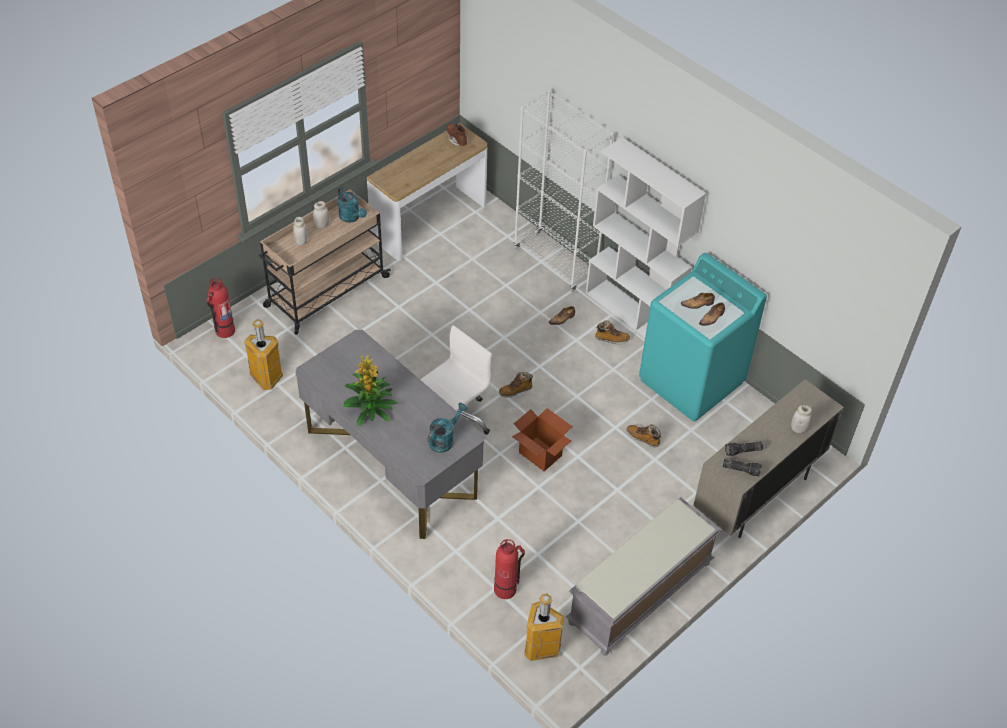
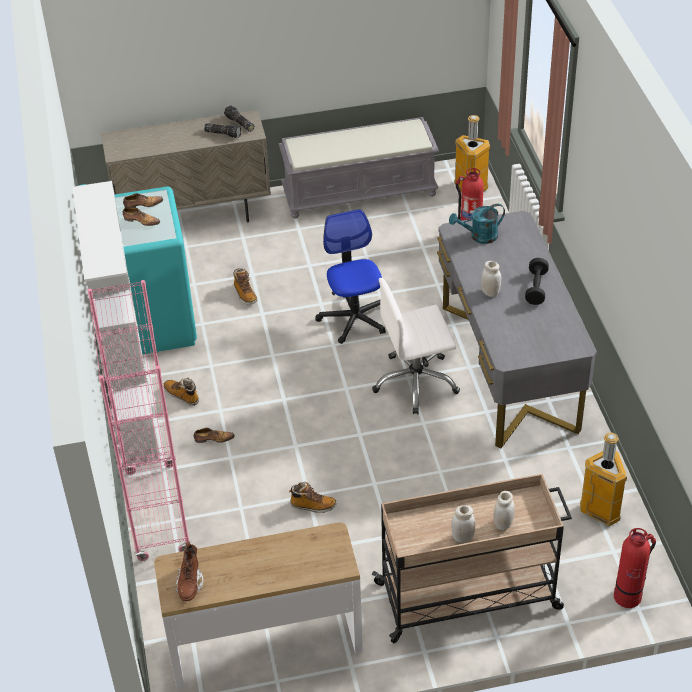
camera: 145 degrees left, 5 degrees down
(351, 217) = (416, 532): turquoise watering can -> none
(369, 408) = (536, 288): potted plant -> black dumbbell
(515, 390) = (330, 385): boot -> boot (313, 506)
(540, 454) = (354, 318): cardboard box -> office chair
(555, 262) = (157, 511): white bookcase -> pink bookcase
(798, 429) = (158, 132): white jar -> white jar (490, 292)

